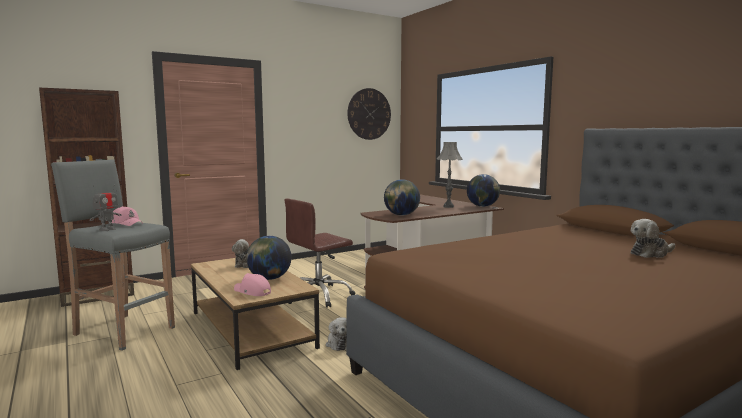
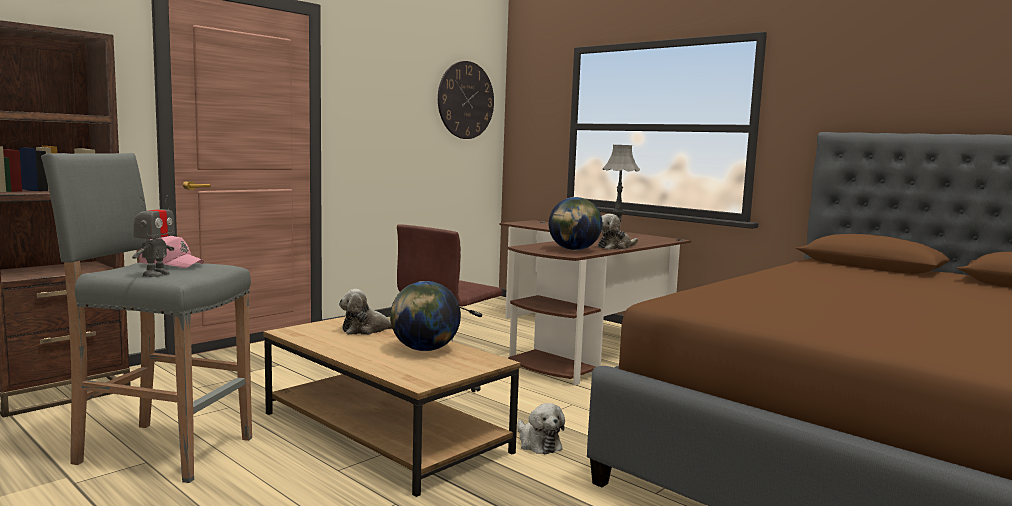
camera: 15 degrees left, 0 degrees up
(252, 292) = (422, 370): pink cap -> none
(482, 206) = (661, 238): globe -> none
(650, 253) = (968, 294): plush toy -> plush toy (615, 247)

